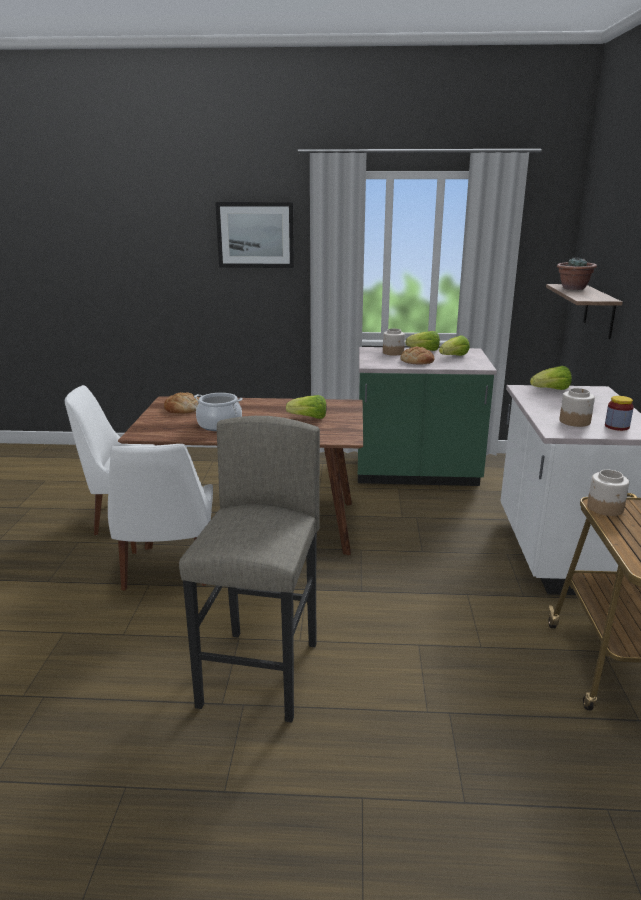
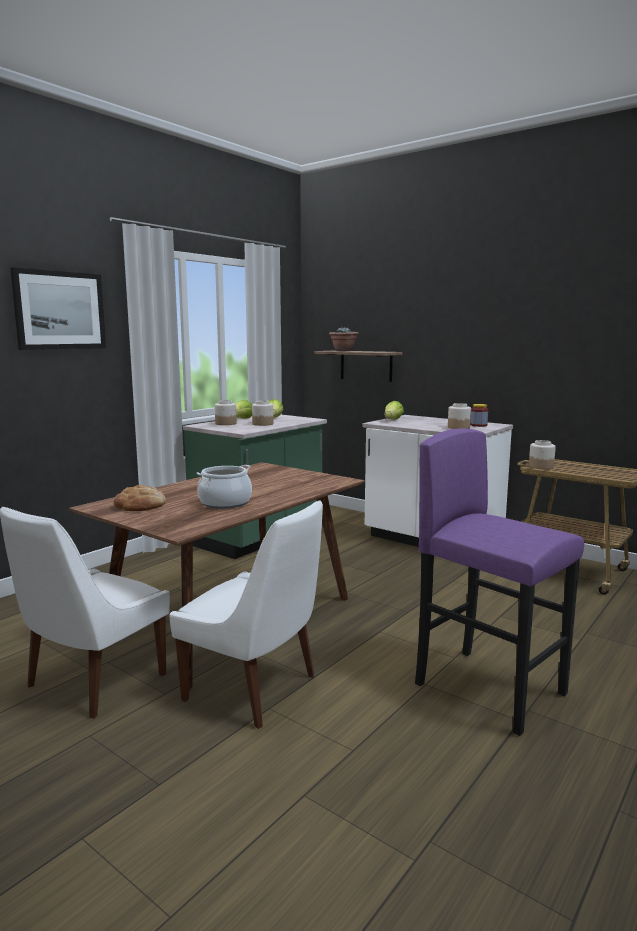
camera: 55 degrees left, 10 degrees down
(261, 674) = (490, 688): grey stool -> purple stool
(309, 418) = (272, 479): lettuce -> none
(417, 361) = (263, 424): bread -> jar

